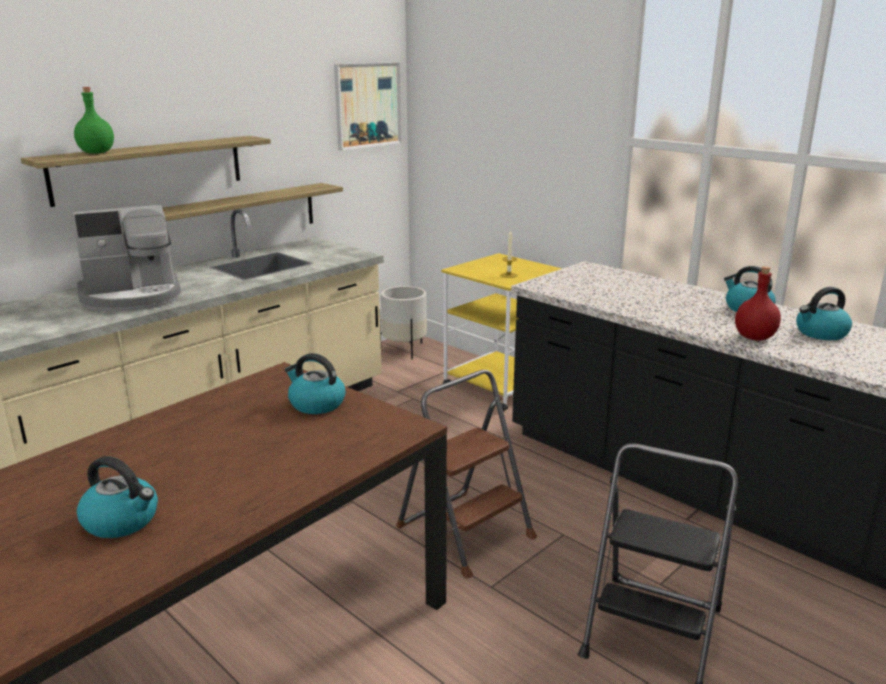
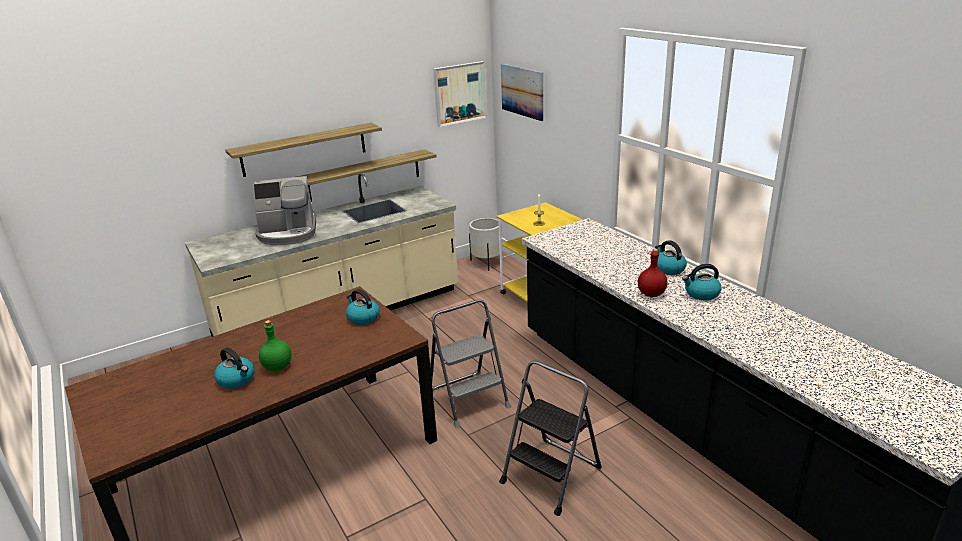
camera: 15 degrees right, 5 degrees up
(96, 153) = (268, 144): green bottle -> green bottle (277, 367)
(460, 100) = (522, 91): none -> picture
(462, 529) = (467, 396): brown step ladder -> grey step ladder

